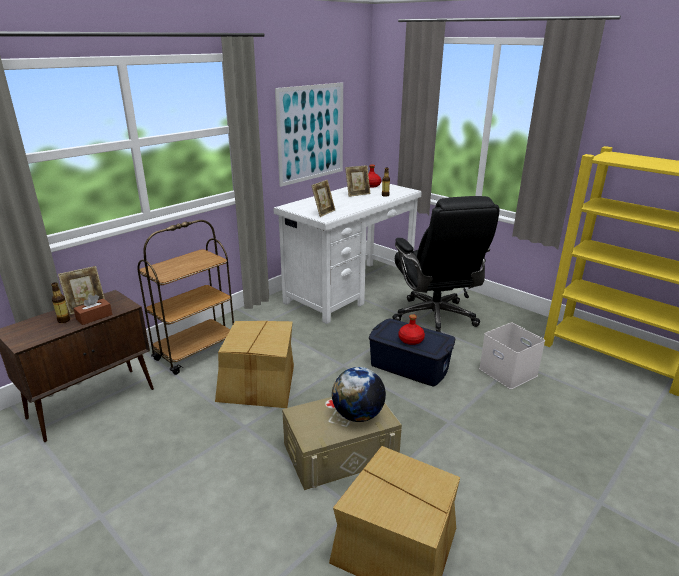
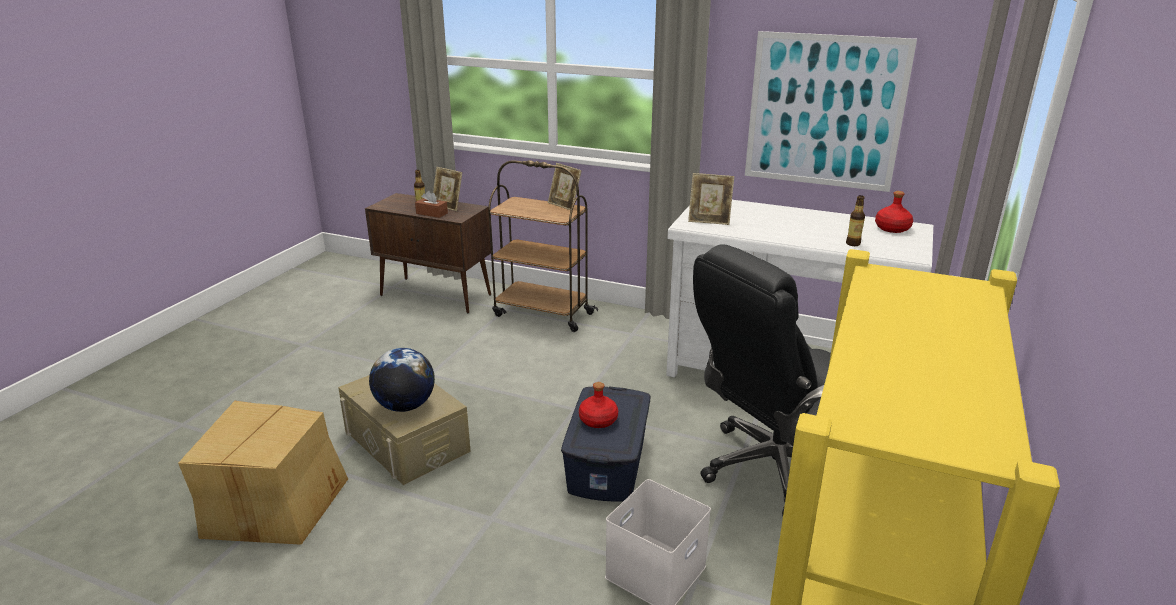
camera: 70 degrees right, 0 degrees up
(259, 385) = (503, 364): cardboard box -> none
(357, 194) = (828, 226): picture frame -> picture frame (564, 205)

